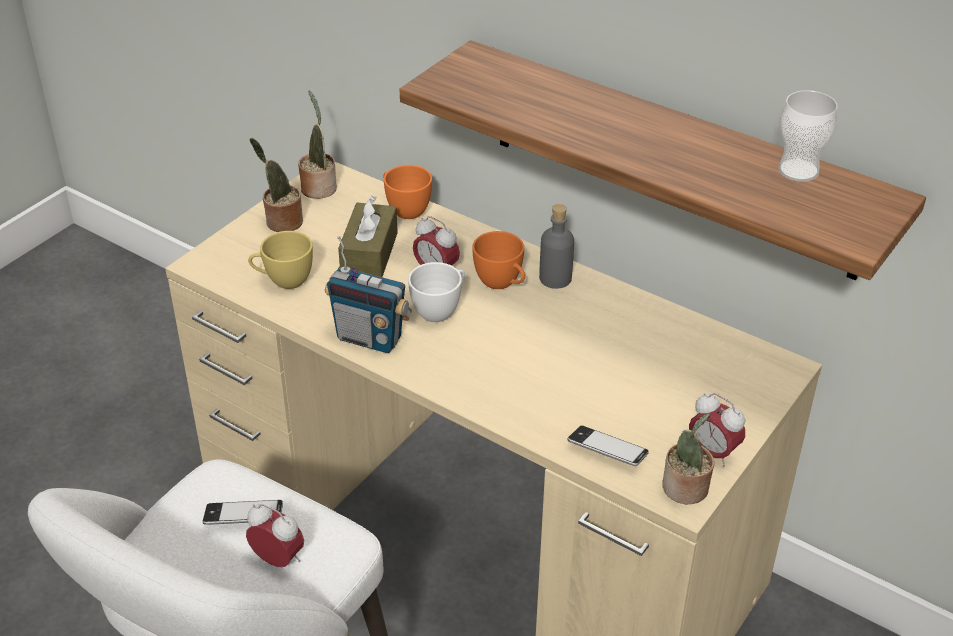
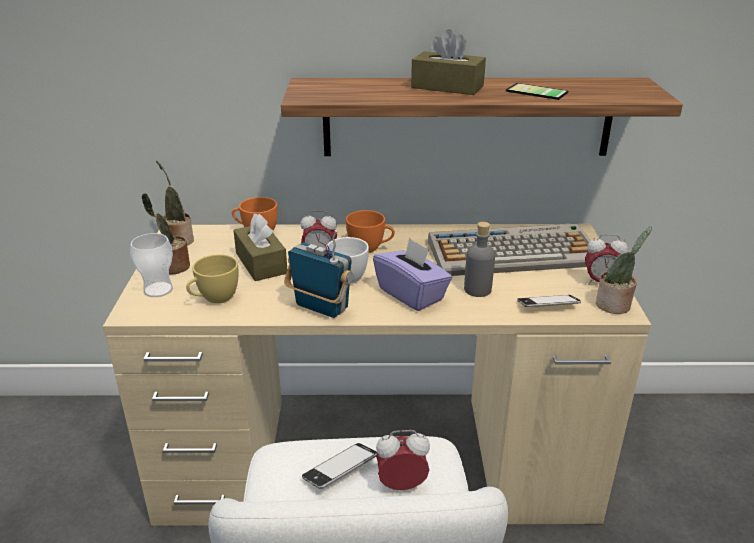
camera: 35 degrees left, 10 degrees down
(370, 338) = (321, 307): radio -> radio turned 135 degrees counterclockwise
(477, 365) = (411, 294): none -> purple tissue box
(555, 278) = (399, 235): grey bottle -> grey bottle (477, 290)
(620, 121) = (447, 87): none -> brown tissue box
(660, 363) = (513, 252): none -> keyboard
(711, 172) = (535, 92): none -> phone
(798, 170) = (575, 82): cup -> cup (158, 290)

